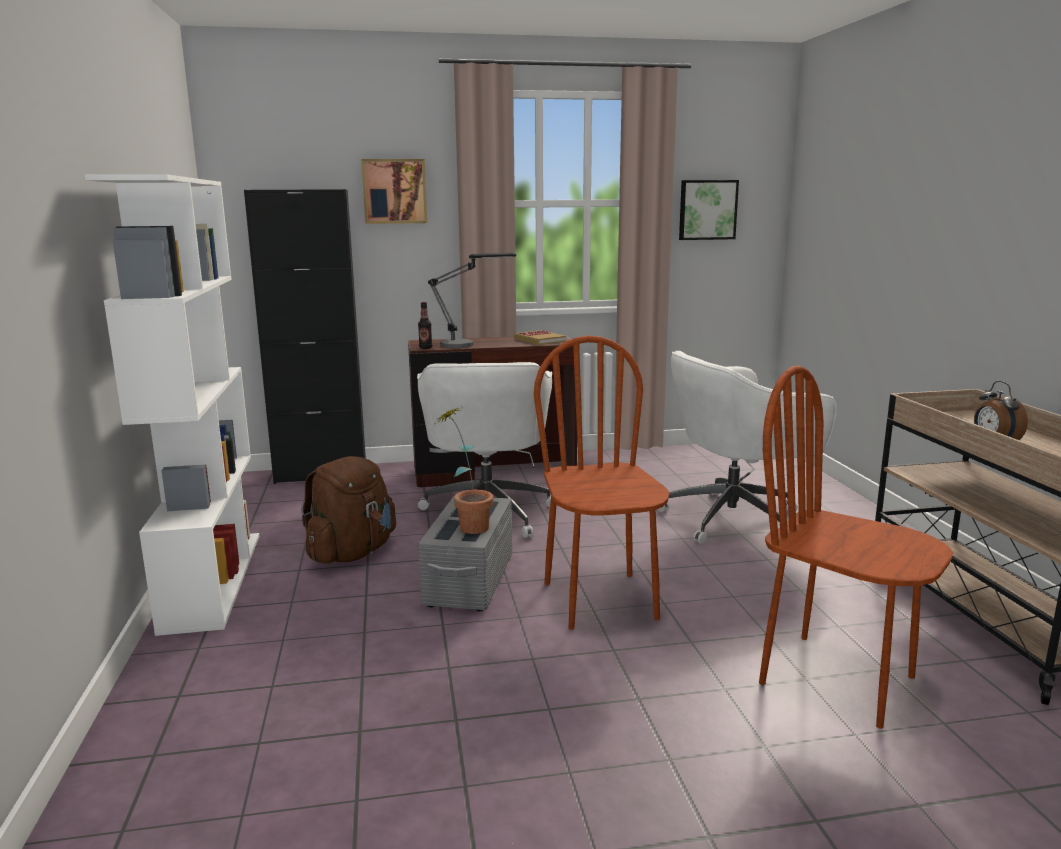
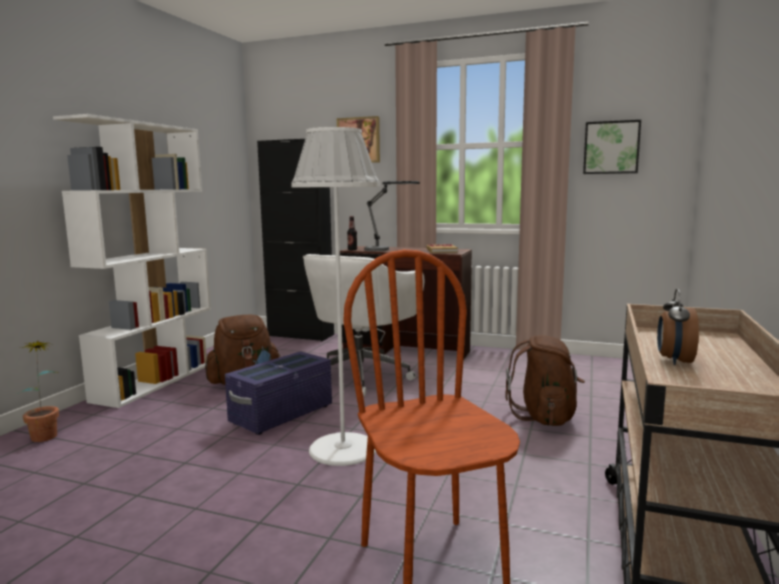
camera: 30 degrees right, 5 degrees down
(467, 525) = (271, 369): potted plant -> potted plant (45, 434)
(469, 581) = (281, 414): grey storage box -> purple storage box
(601, 600) = (343, 449): brown chair -> white floor lamp
(736, 519) = (545, 417): white office chair -> brown backpack

